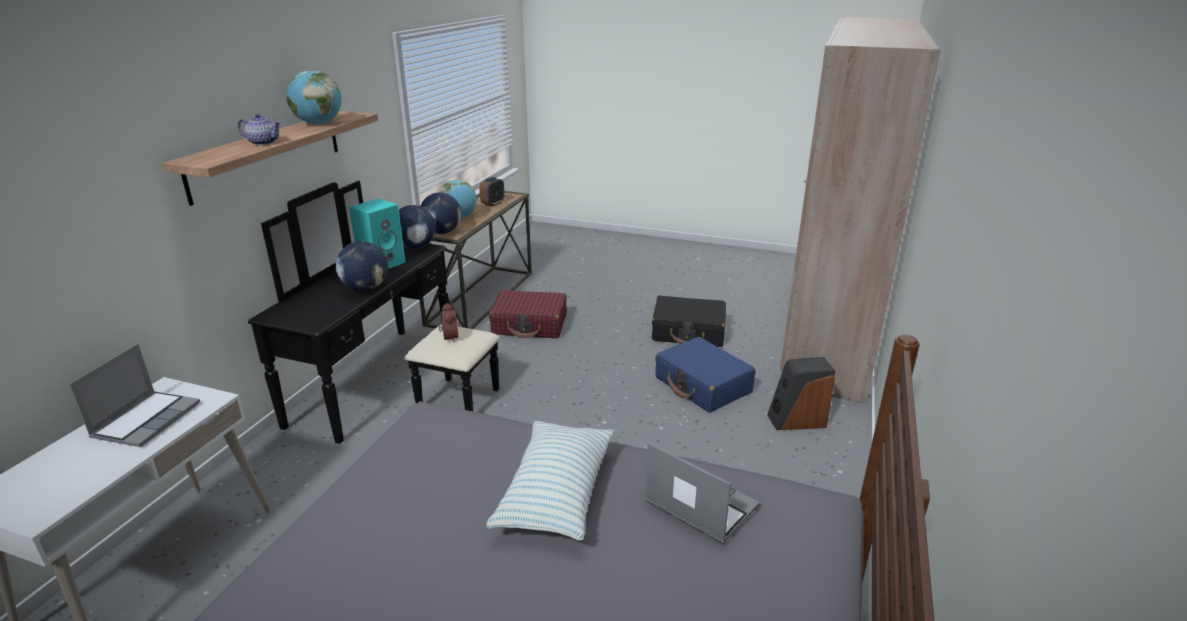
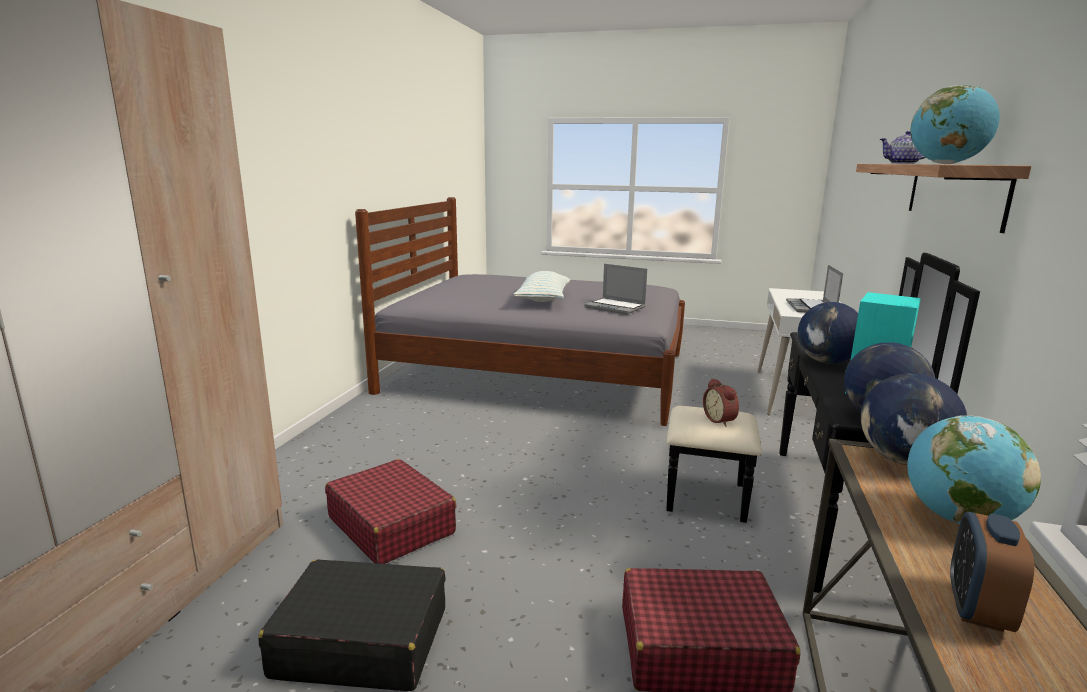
camera: 175 degrees right, 10 degrees down
(699, 505) = (469, 298): laptop -> laptop (616, 307)
(703, 385) = (391, 525): blue suitcase -> red suitcase
(796, 420) = (302, 486): speaker -> none

